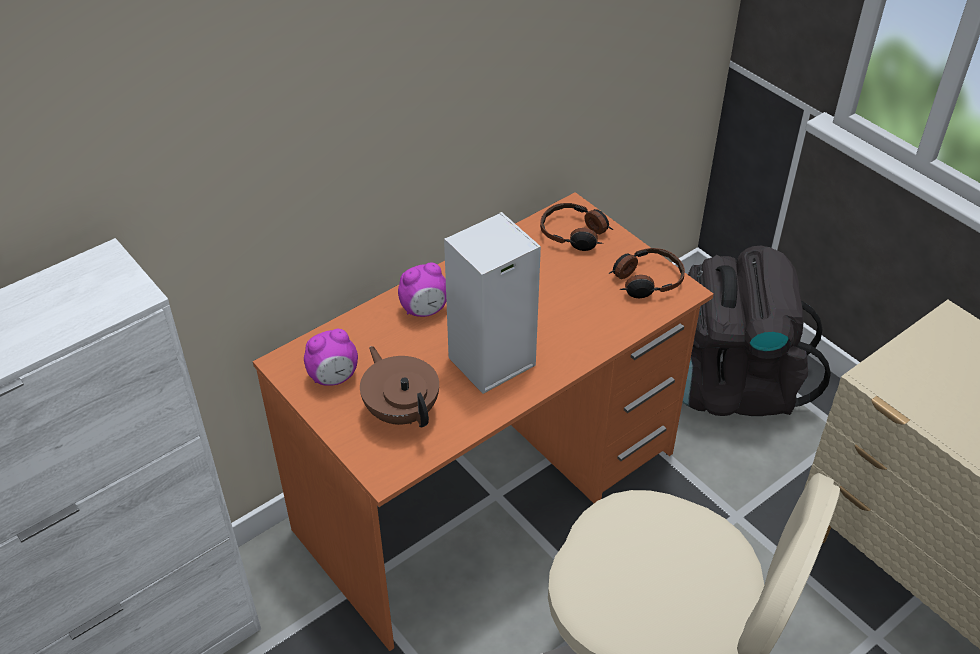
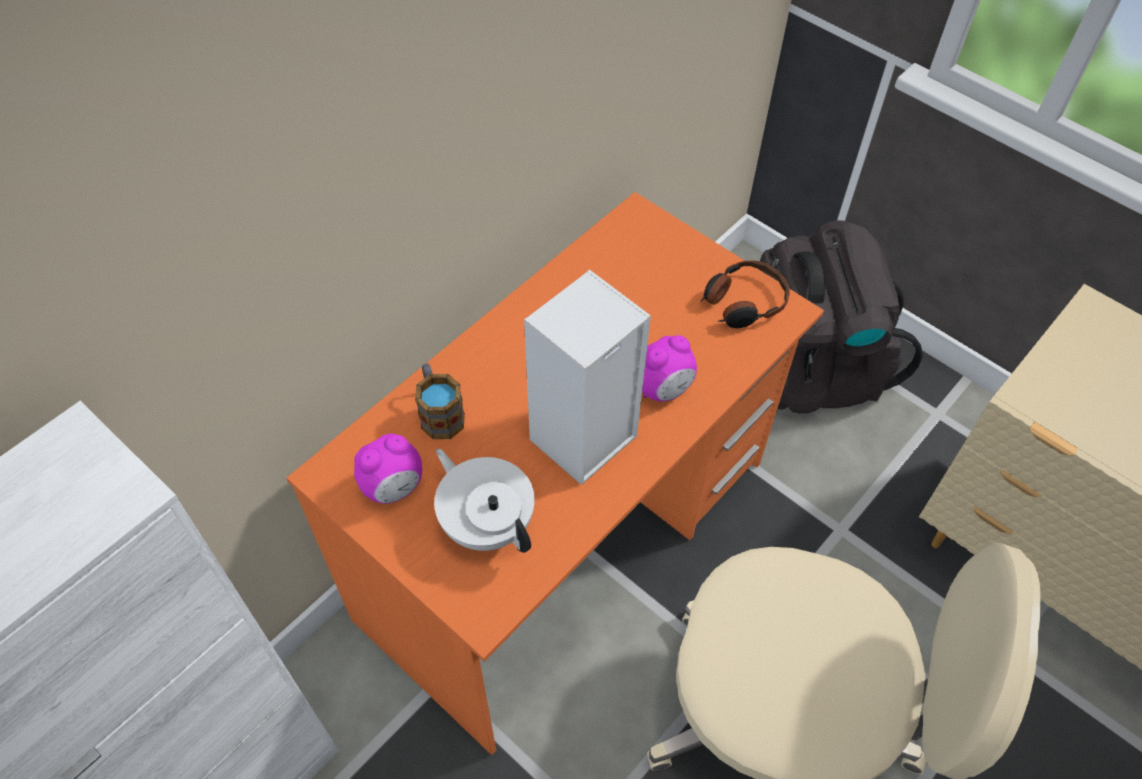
camera: 10 degrees left, 10 degrees up
(381, 331) = (439, 413): none -> mug
(402, 410) = (487, 522): brown teapot -> white teapot
(424, 310) = (487, 377): alarm clock -> alarm clock (663, 388)
(575, 234) = (646, 249): headphones -> none

